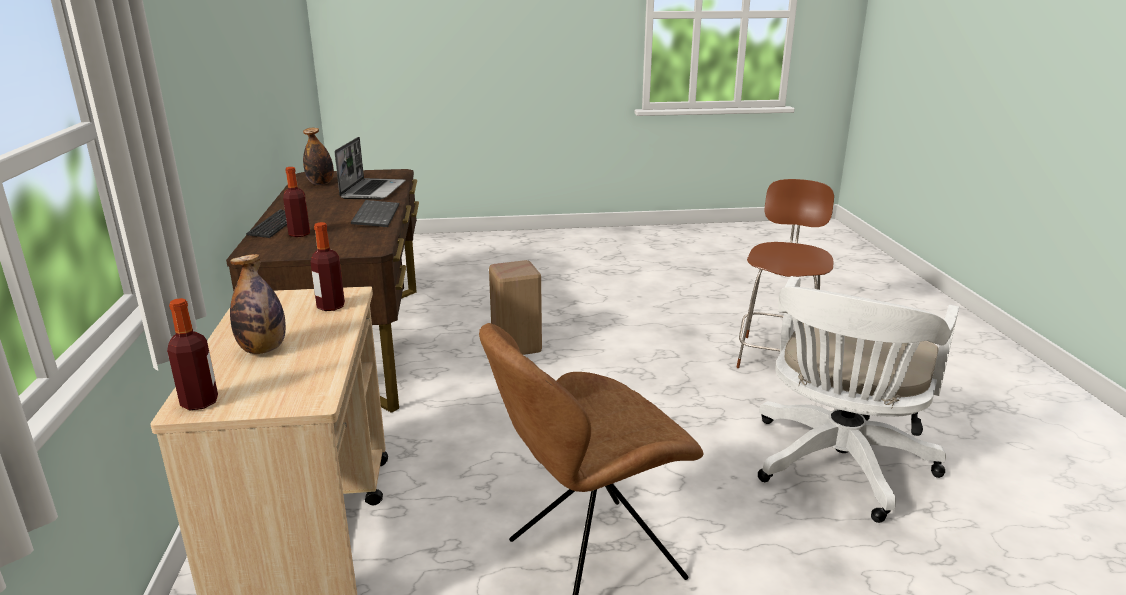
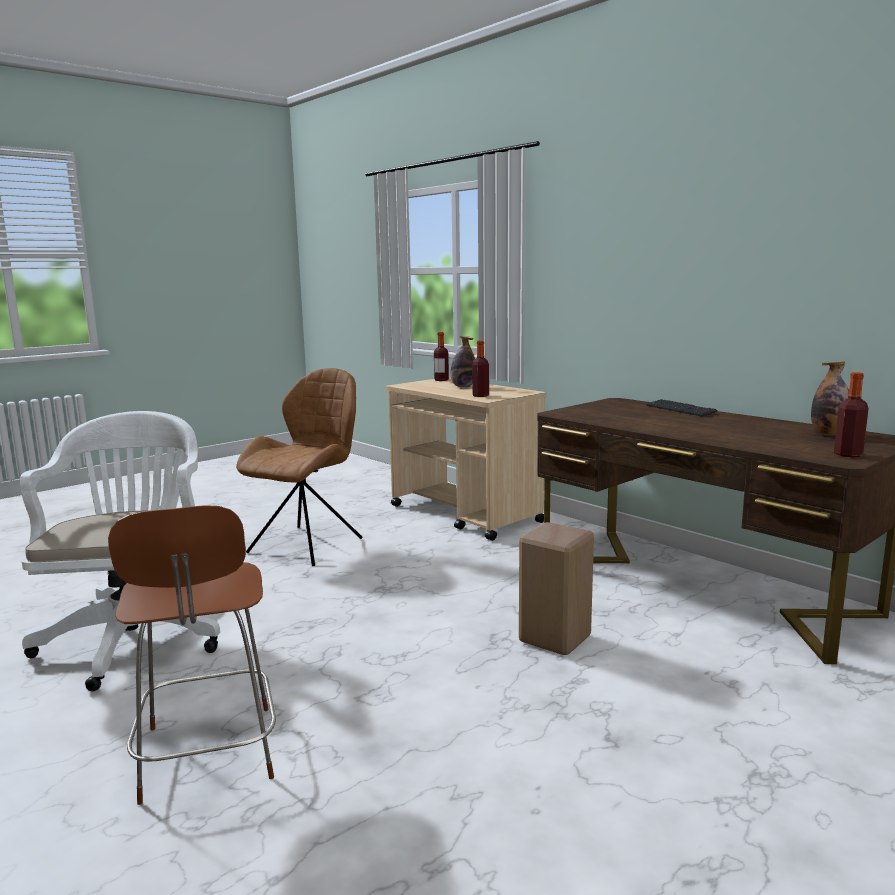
camera: 145 degrees right, 10 degrees down
(299, 234) = (639, 410): bottle -> bottle (848, 454)
(373, 190) = (753, 439): laptop -> none
(375, 215) = (647, 426): keyboard -> none

